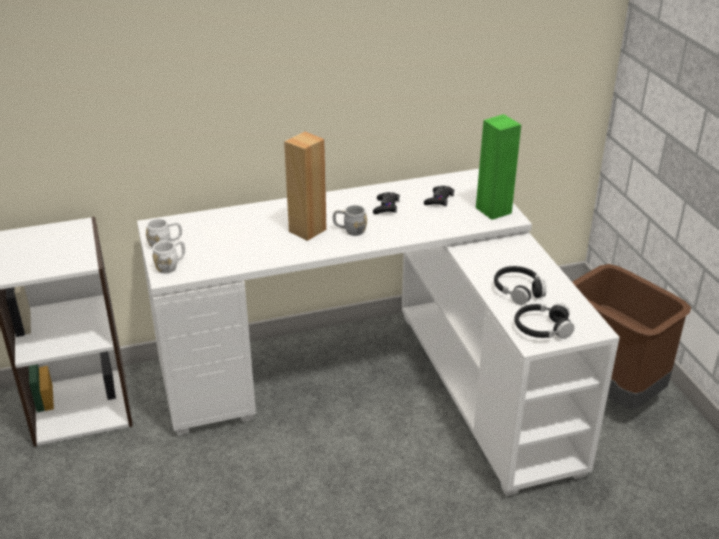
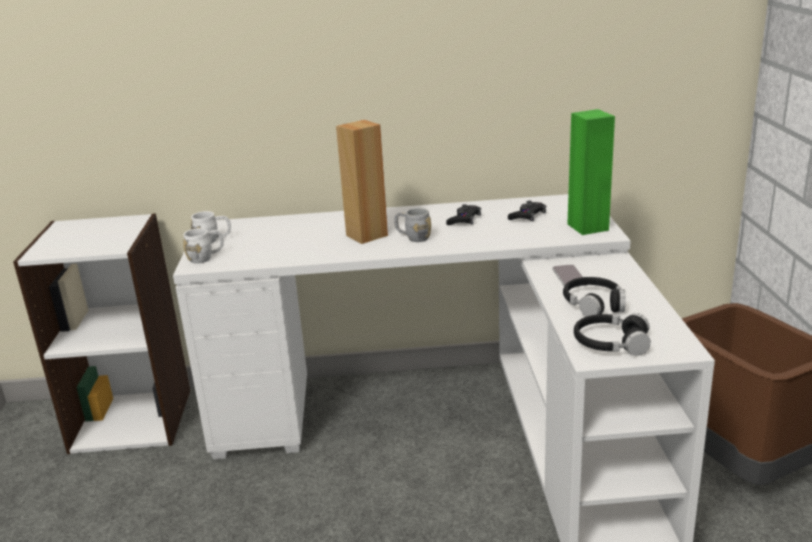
camera: 15 degrees right, 10 degrees down
(490, 263) = (569, 277): none -> phone

